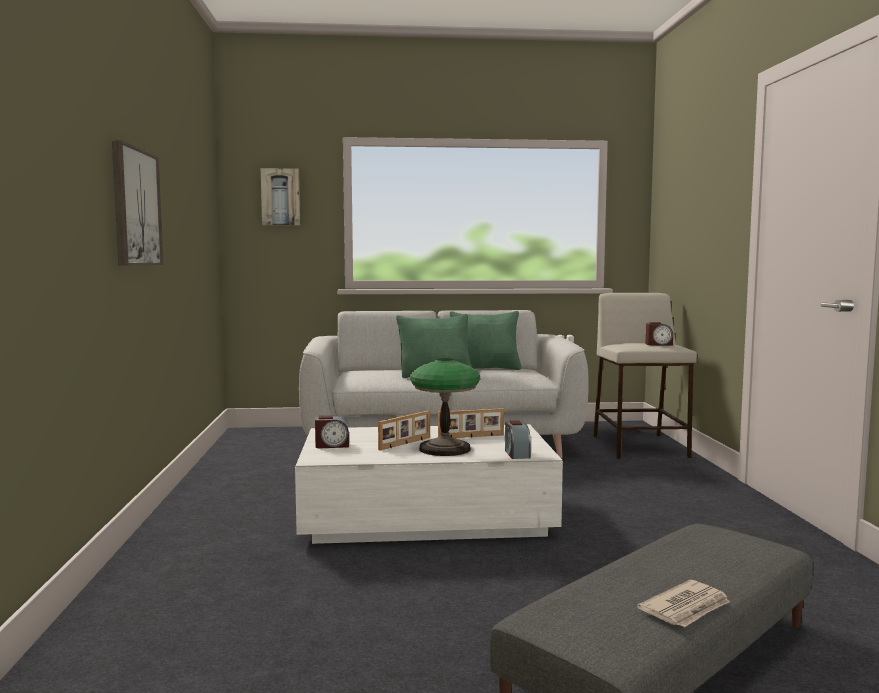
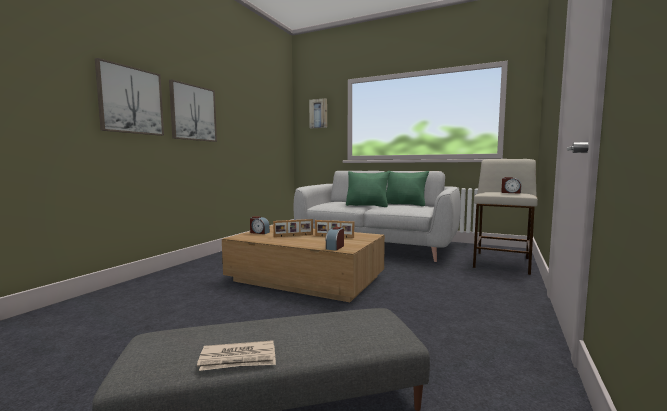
camera: 30 degrees right, 0 degrees up
(78, 191) = (131, 100): none -> picture
(426, 516) = (306, 279): white coffee table -> brown coffee table
(444, 449) = (304, 240): table lamp -> none

